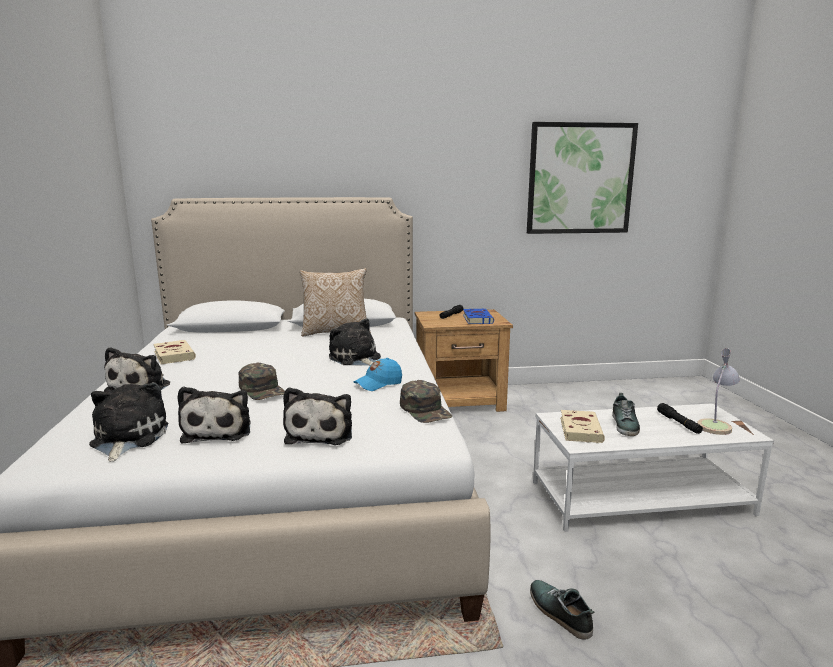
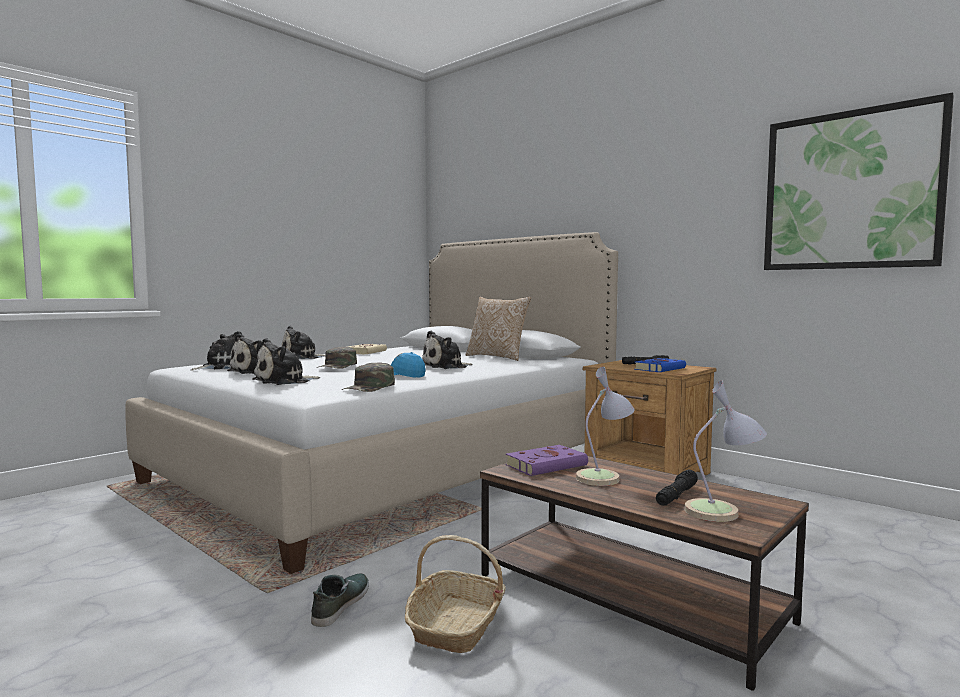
camera: 50 degrees right, 10 degrees down
(356, 359) = (446, 367): plush toy -> plush toy turned 135 degrees counterclockwise
(580, 429) = (548, 465): beige book -> purple book
(625, 425) = (604, 477): shoe -> table lamp
(632, 572) = (456, 625): none -> basket
(640, 497) = (630, 597): white coffee table -> brown coffee table

